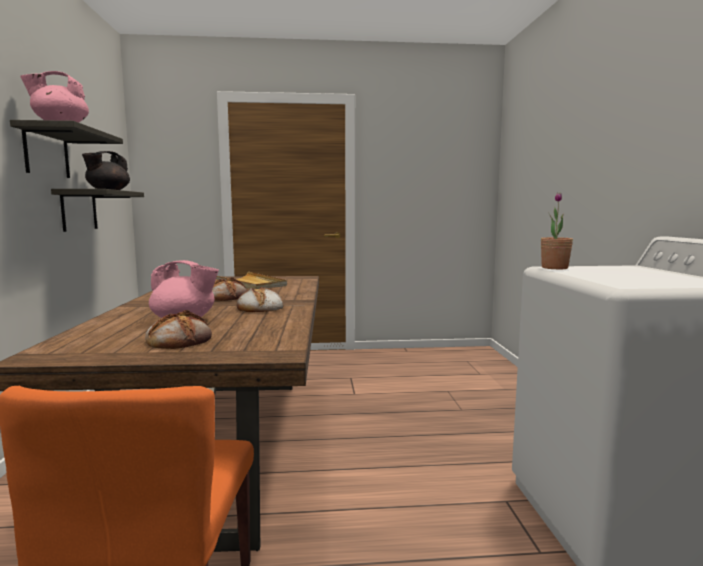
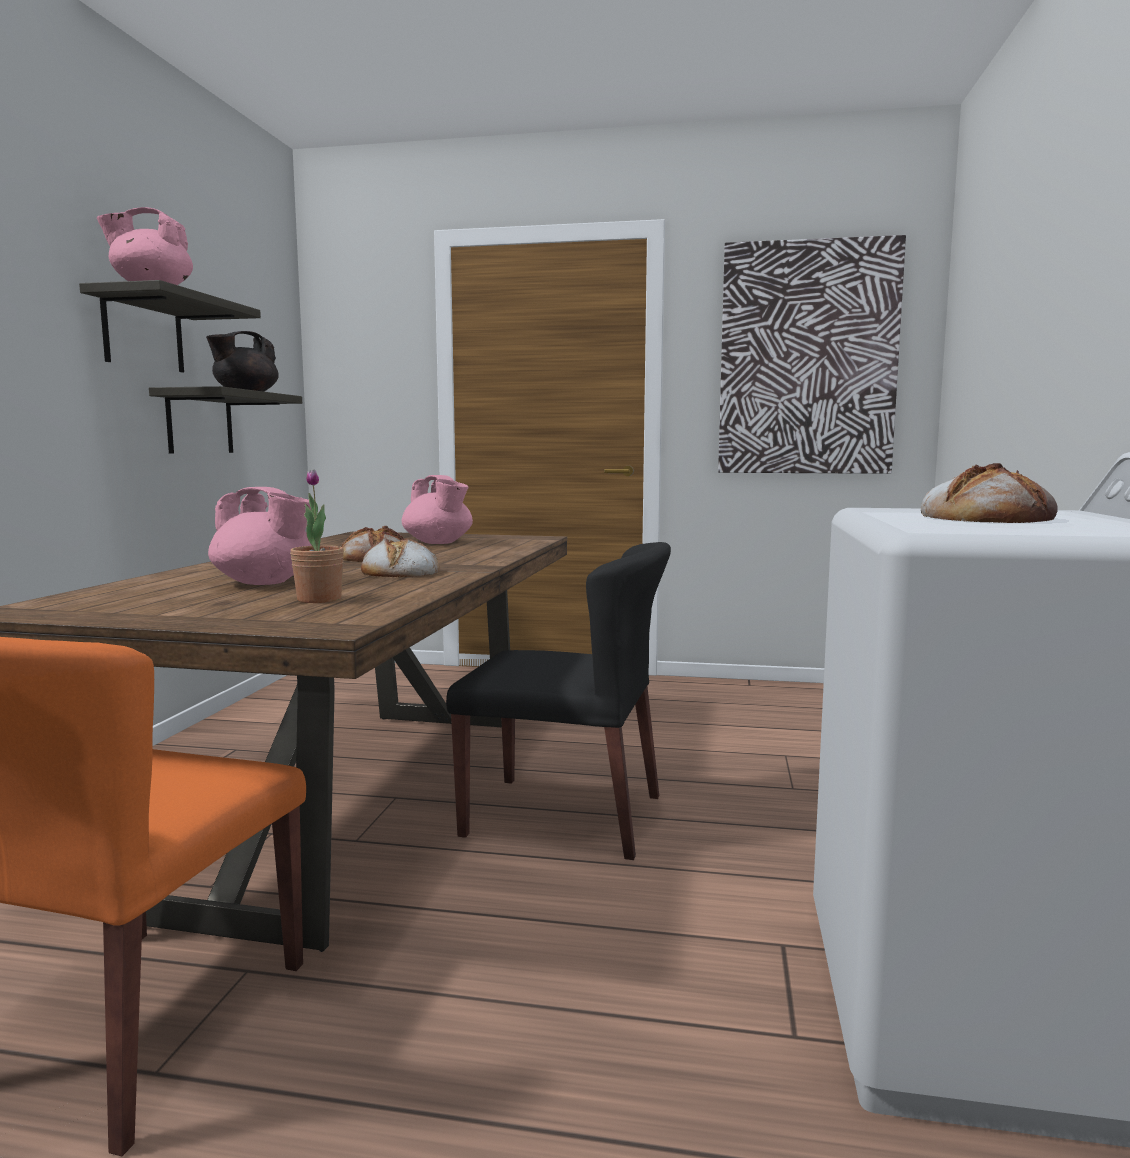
camera: 15 degrees right, 0 degrees up
(179, 339) = (222, 603): bread -> bread (985, 517)
(250, 284) = (438, 543): beige tray -> pink teapot
(352, 441) = (565, 815): none -> black chair
(432, 174) = (807, 359): none -> picture
(554, 268) = (884, 509): potted plant -> potted plant (319, 599)

